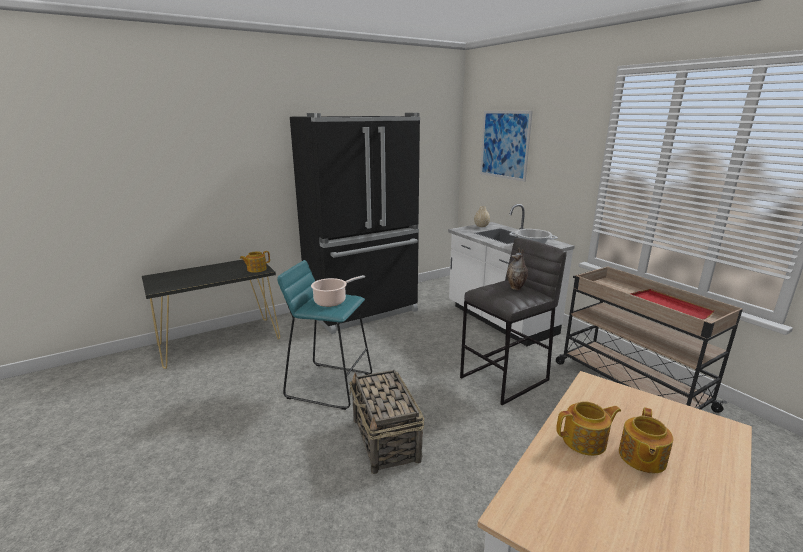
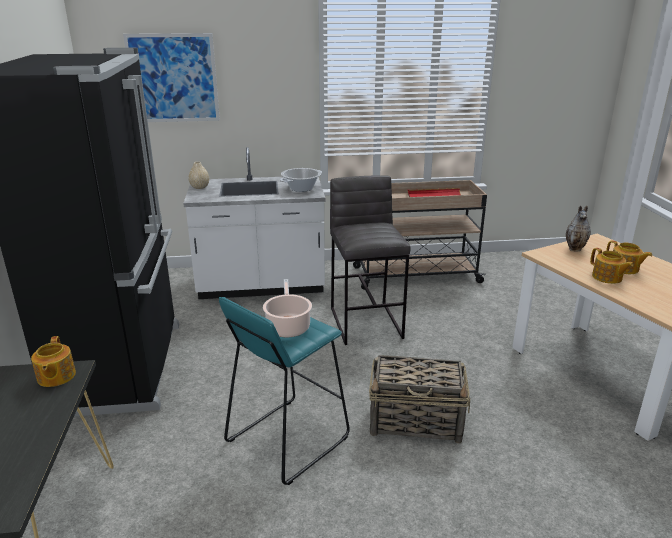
camera: 65 degrees left, 5 degrees up
(516, 288) = (372, 226): vase -> vase (575, 249)
(585, 441) = (607, 277): teapot -> teapot turned 135 degrees clockwise

